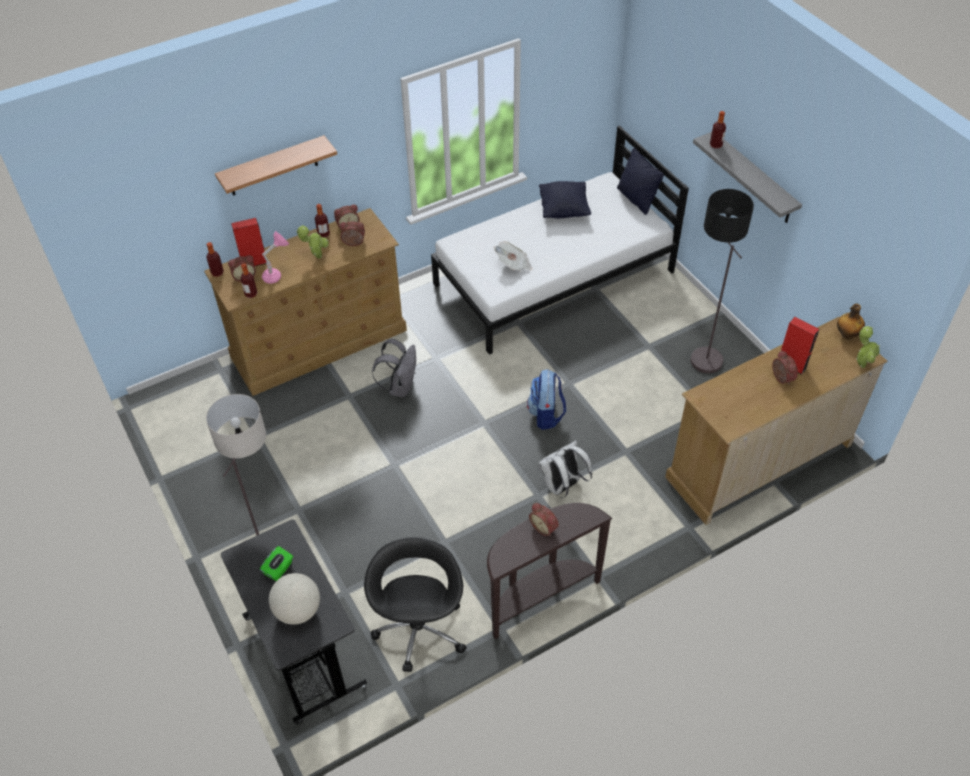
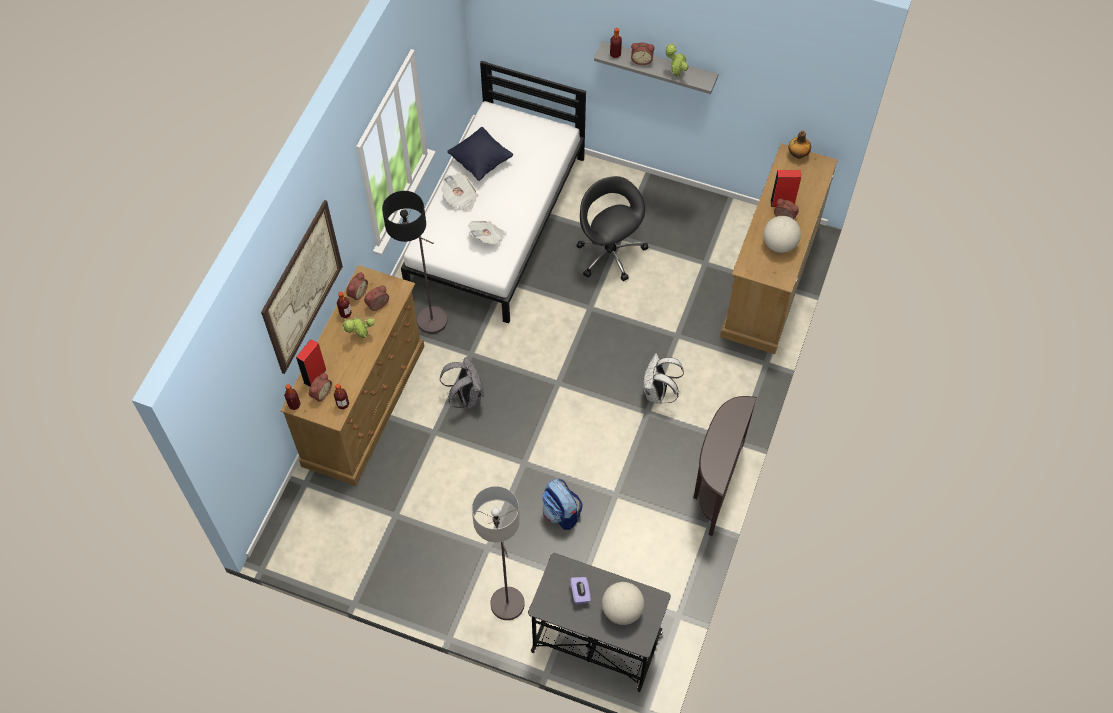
camera: 40 degrees left, 10 degrees up
(273, 166) = (302, 287): shelf -> picture
(277, 275) = (346, 374): pink table lamp -> none
(278, 569) = (580, 593): green tissue box -> purple tissue box
(420, 629) = (658, 567): black office chair -> black office chair (609, 253)
(520, 226) = (460, 199): none -> newspaper
(544, 527) = (721, 434): alarm clock -> alarm clock (641, 60)
(546, 415) = (596, 345): backpack -> backpack (561, 513)
(637, 199) = (528, 116): black pillow -> none
(701, 354) = (663, 219): black floor lamp -> black floor lamp (424, 317)
(754, 397) = (779, 244): none -> globe
(861, 364) = (824, 173): potted plant -> potted plant (676, 74)

